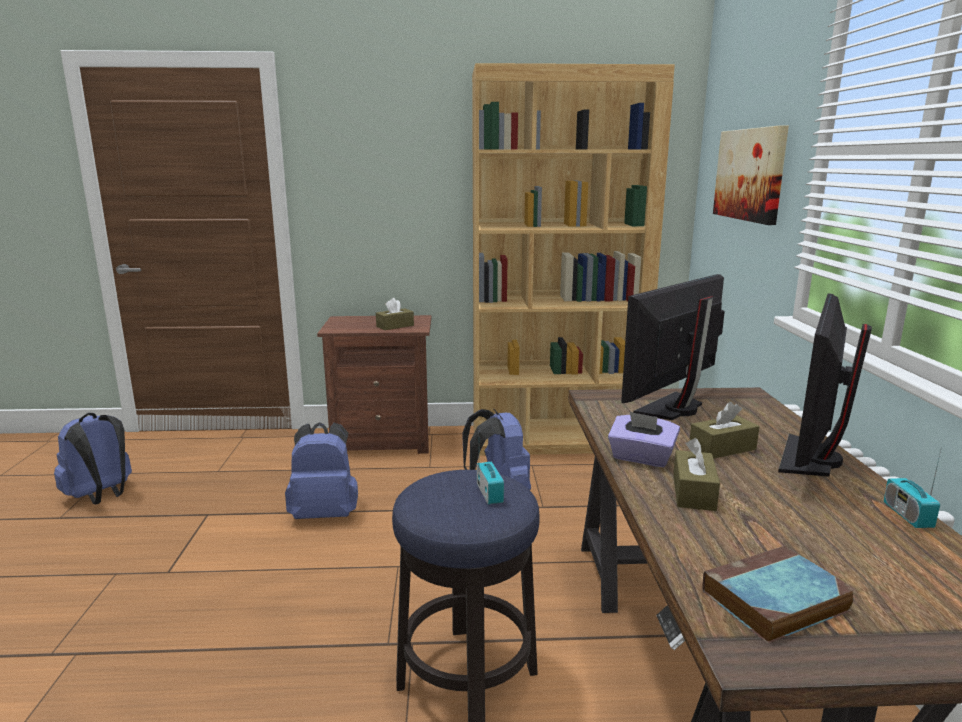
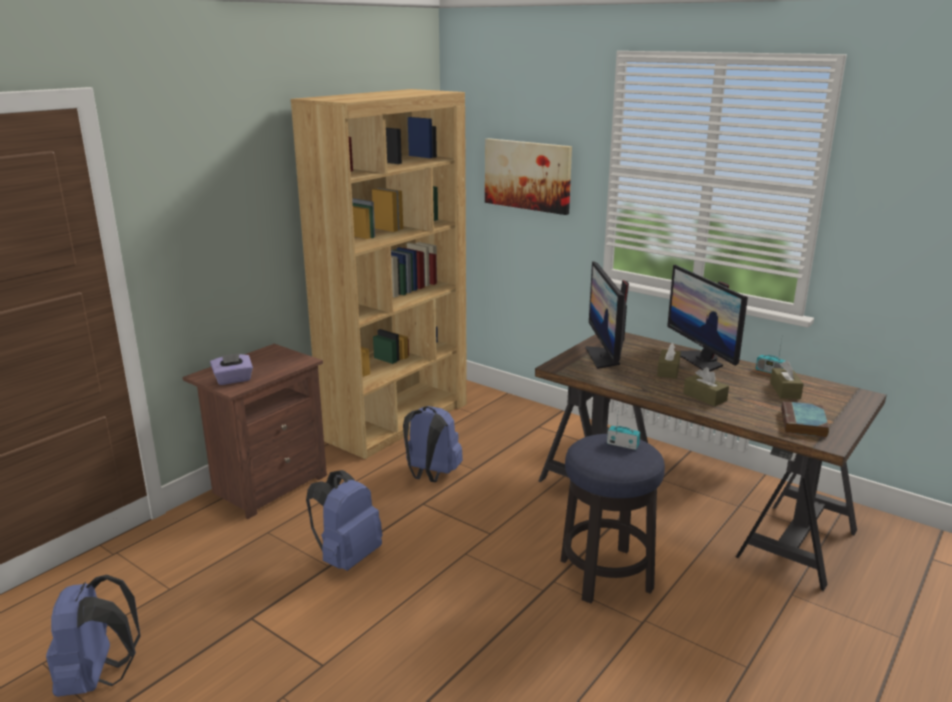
camera: 50 degrees left, 5 degrees up
(395, 326) = (278, 365): brown tissue box -> brown tissue box (785, 390)
(641, 458) = (655, 391): purple tissue box -> purple tissue box (233, 380)

